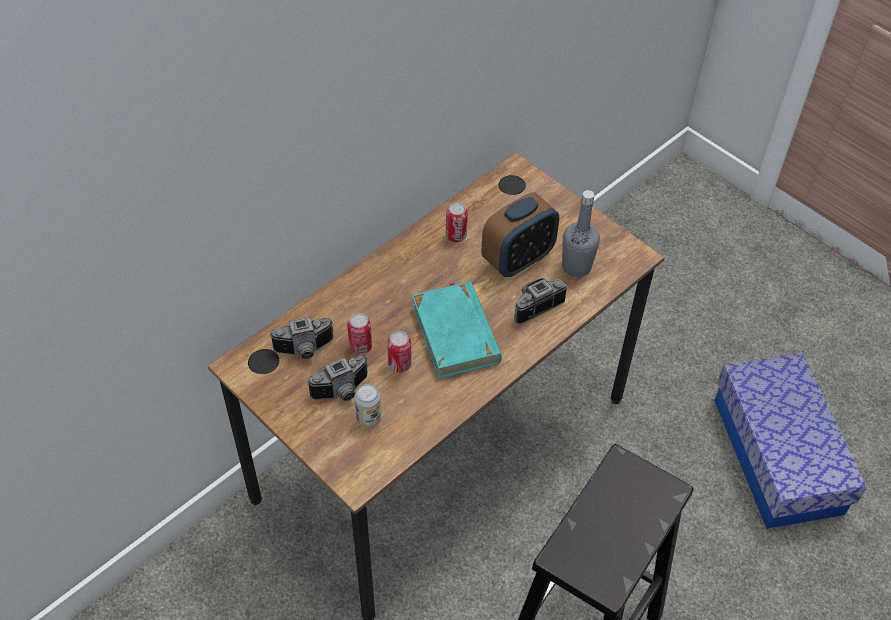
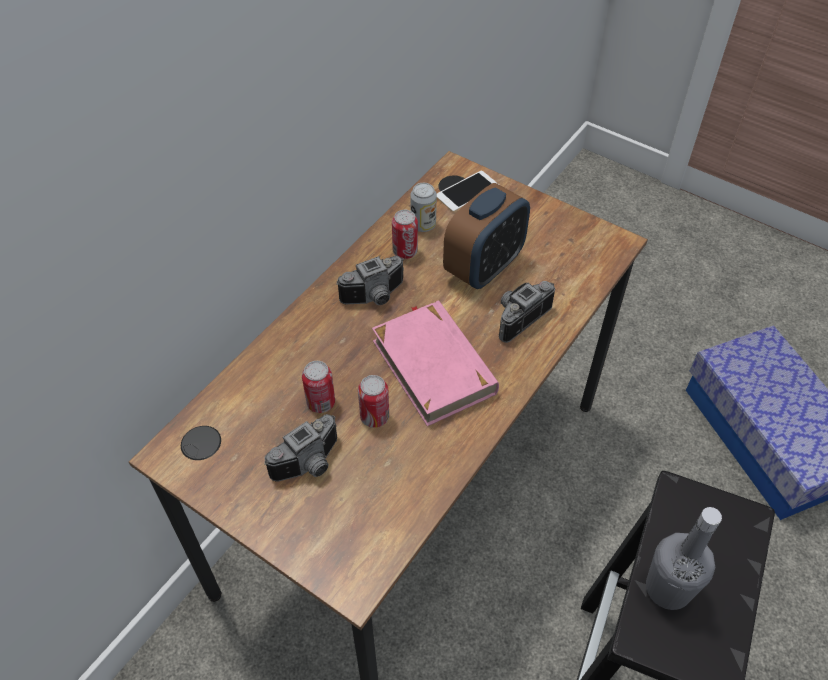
camera: 10 degrees left, 0 degrees up
(305, 350) = (252, 419): camera -> camera (376, 297)
(368, 418) = (351, 494): can -> can (423, 225)
(456, 333) = (434, 366): turquoise book -> pink book
(522, 191) = (467, 191): none -> phone
(576, 266) = (553, 265): grey bottle -> grey bottle (668, 588)

